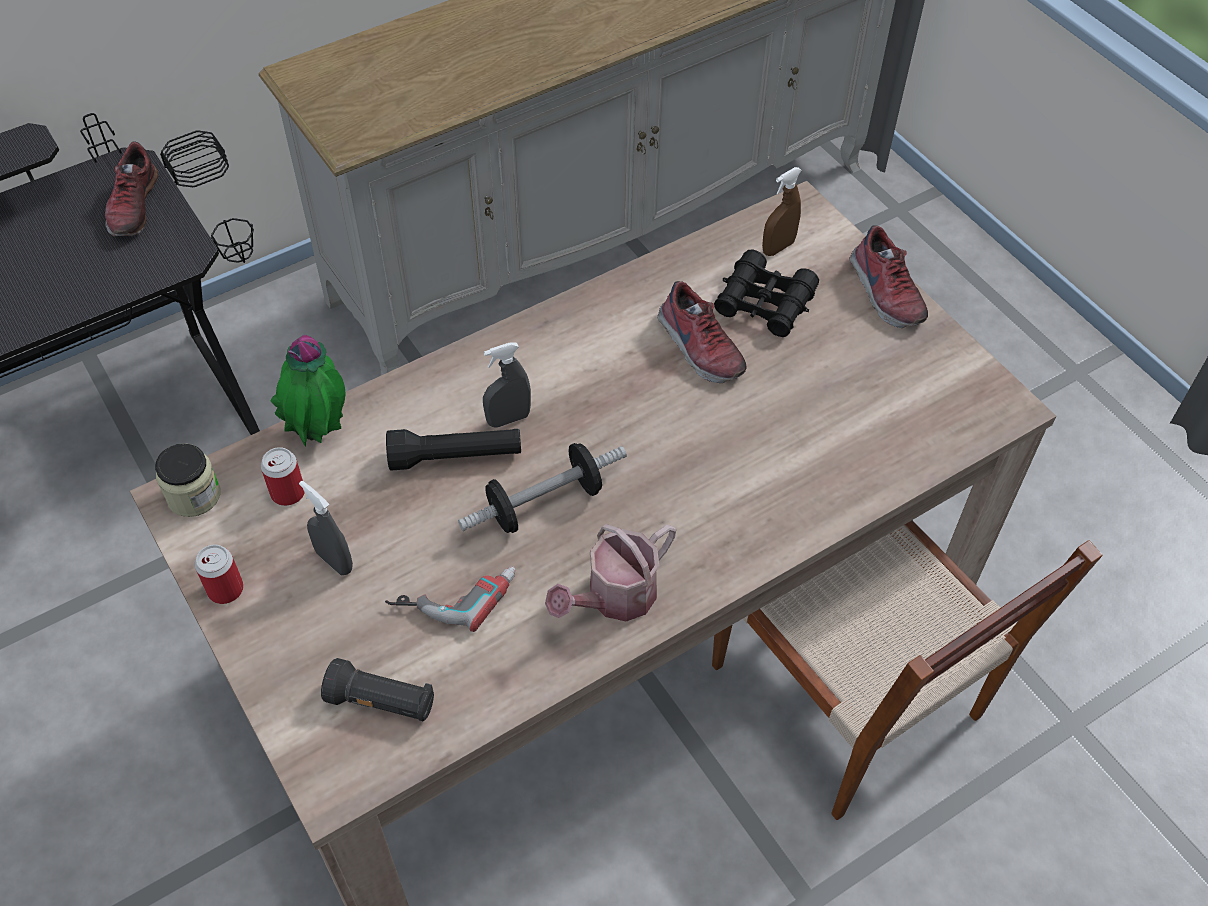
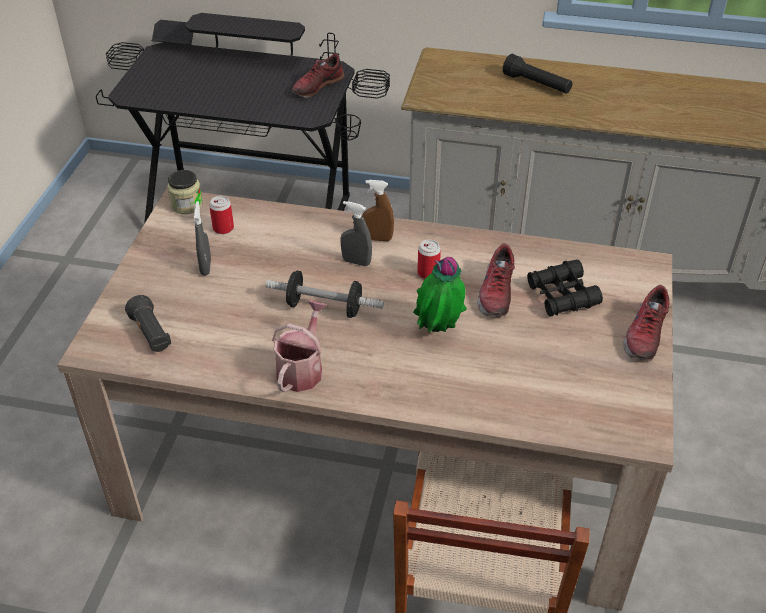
camera: 45 degrees right, 10 degrees down
(225, 589) = (151, 247): can -> can (428, 273)
(321, 433) = (267, 214): potted plant -> potted plant (438, 331)
(454, 591) = (237, 314): power drill -> none
(456, 457) = (311, 262): black flashlight -> black flashlight (537, 85)
(614, 598) = (302, 368): watering can -> watering can turned 105 degrees clockwise
(778, 247) = (607, 275): brown spray bottle -> brown spray bottle (377, 239)

